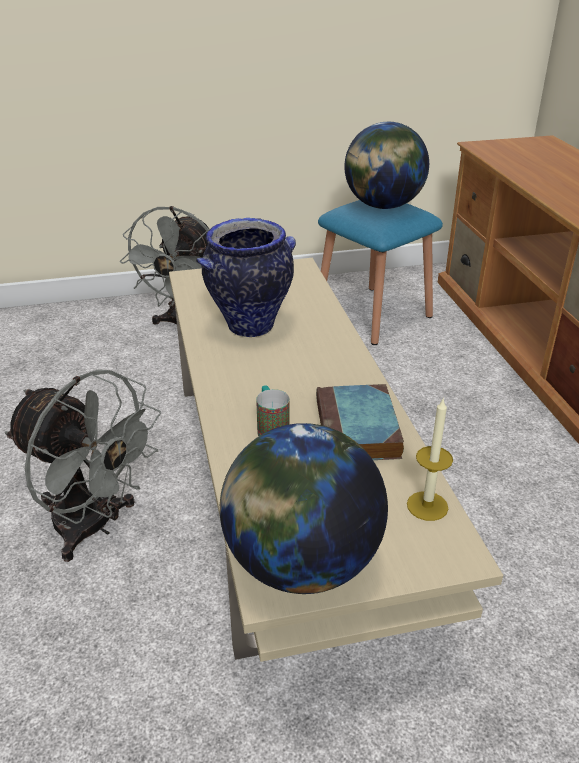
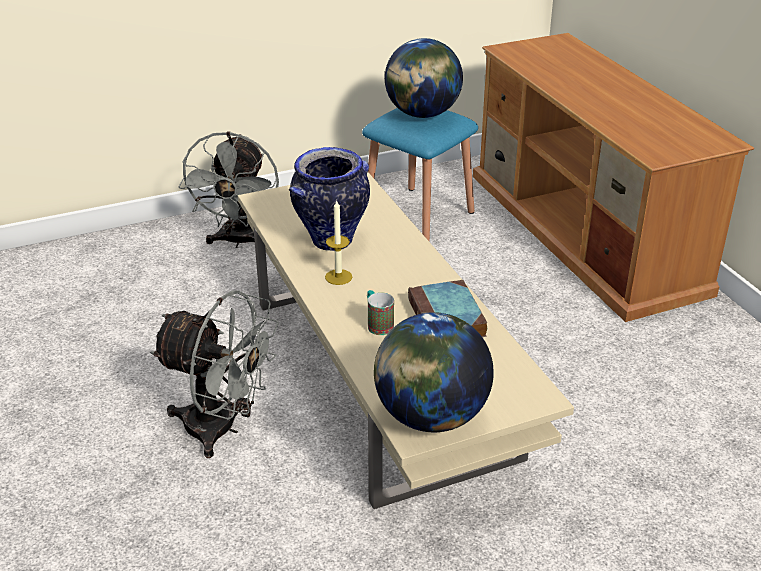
camera: 10 degrees left, 0 degrees up
(427, 506) = (512, 368): candle -> candle (338, 277)

